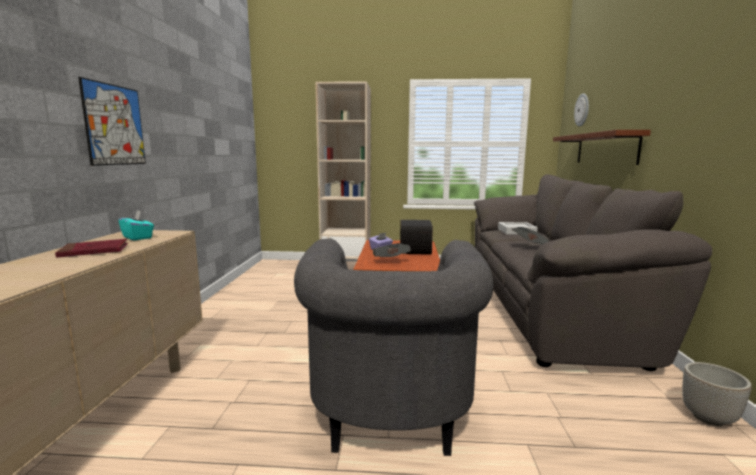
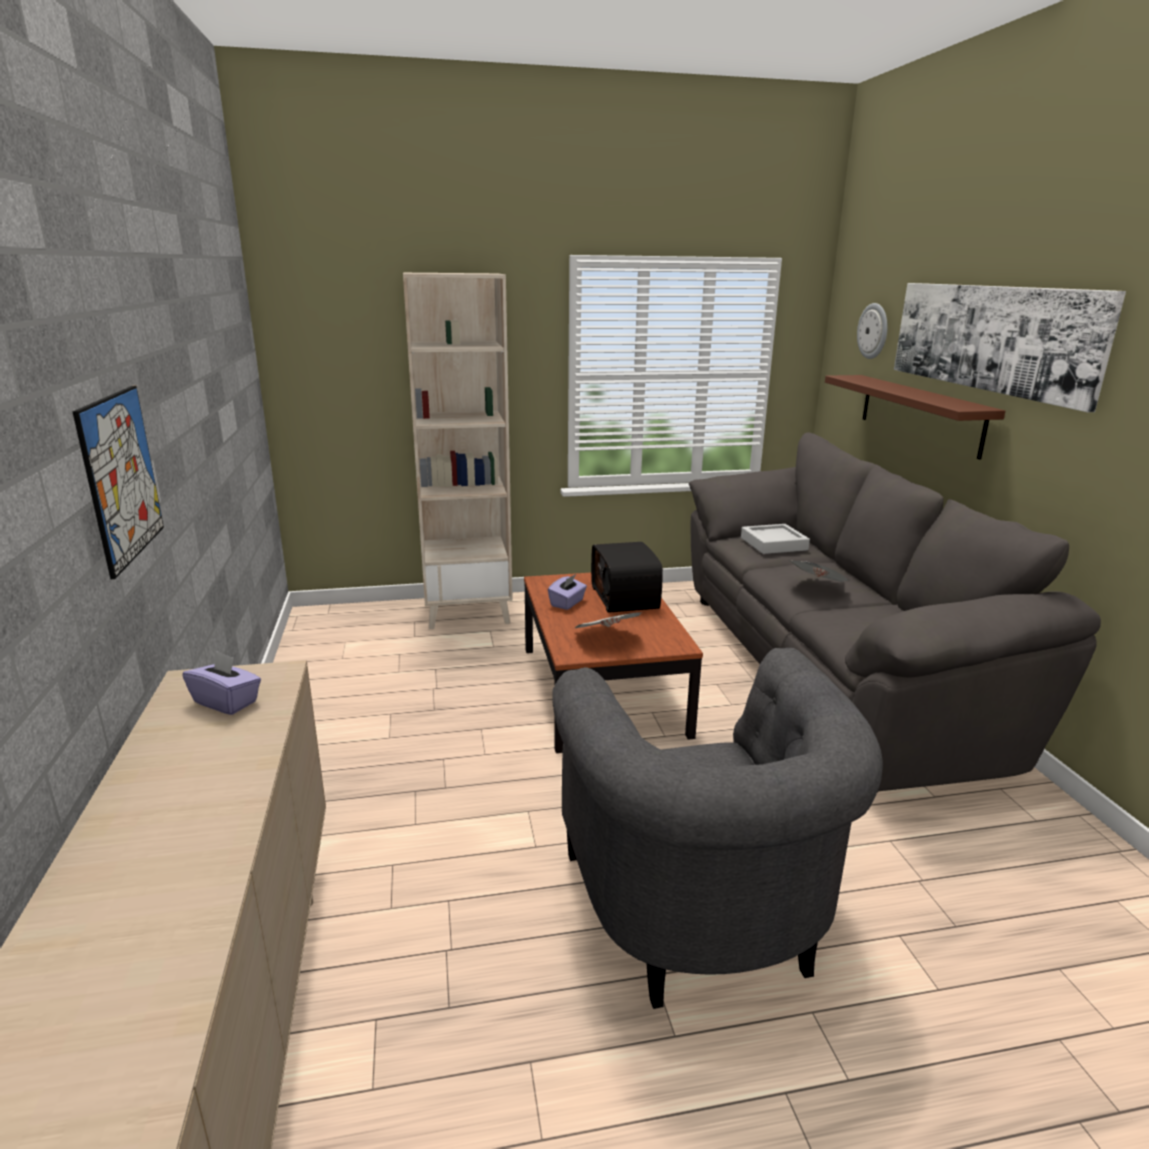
camera: 15 degrees left, 10 degrees up
(94, 251) = (200, 766): red book -> none
(138, 237) = (226, 702): turquoise tissue box -> purple tissue box
(641, 89) = (991, 338): none -> picture
(709, 418) = (1089, 846): planter -> none

